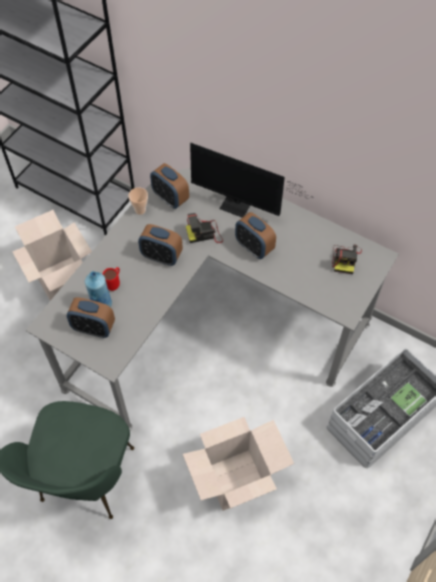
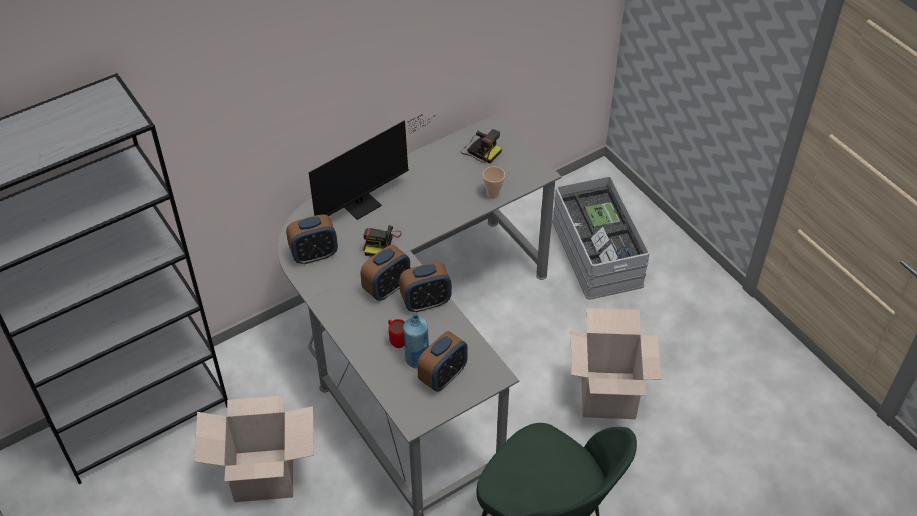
camera: 65 degrees left, 10 degrees down
(140, 210) = (312, 286): cup -> cup (493, 194)
(254, 247) = (424, 210): alarm clock -> alarm clock (426, 302)

